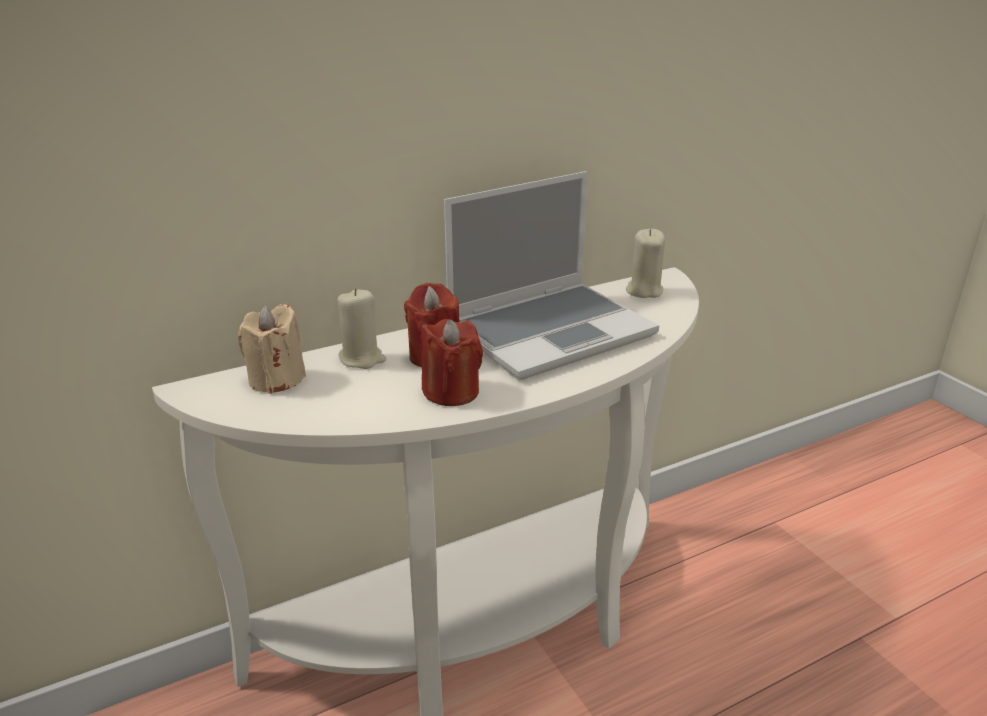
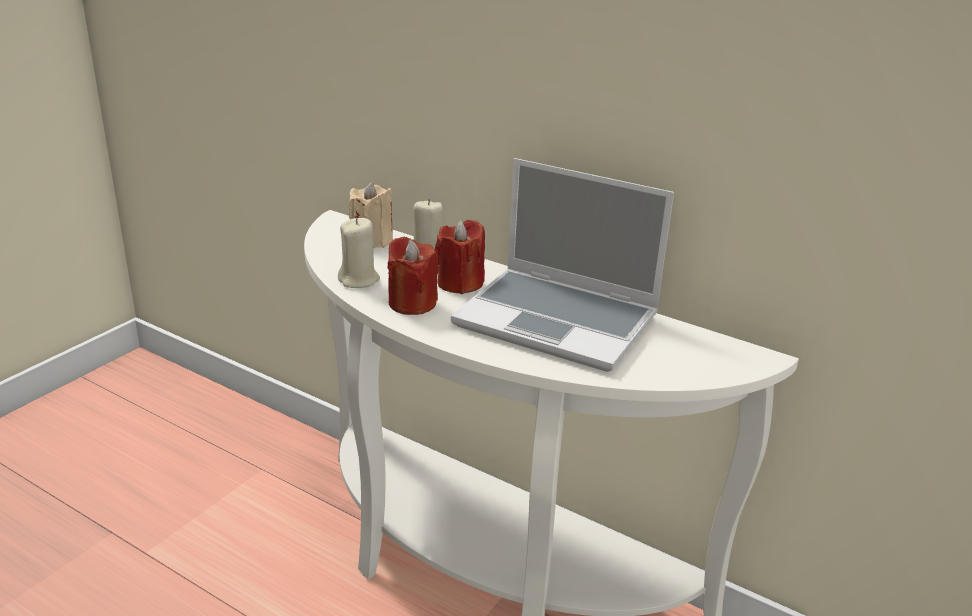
camera: 60 degrees right, 0 degrees up
(644, 291) = (707, 350): beige candle -> beige candle (359, 280)

